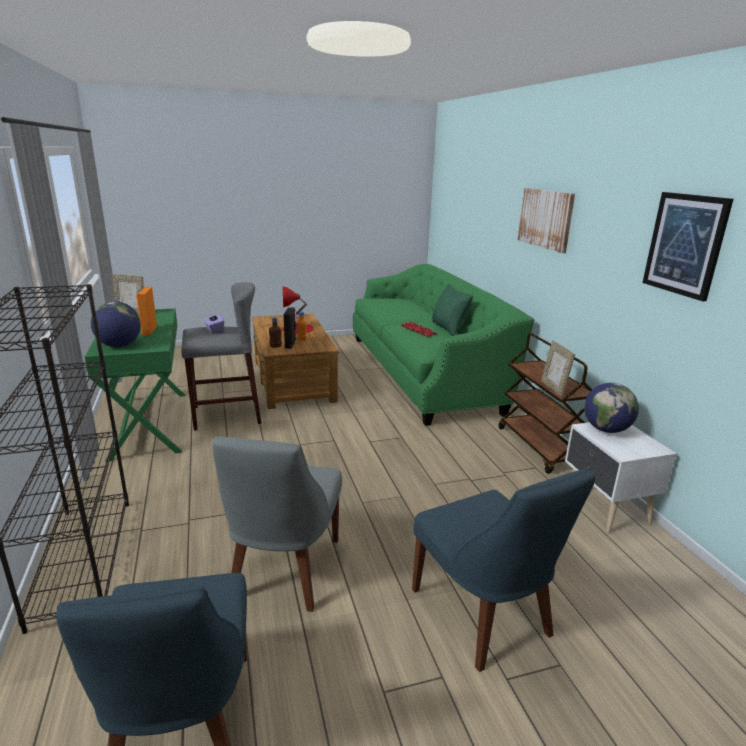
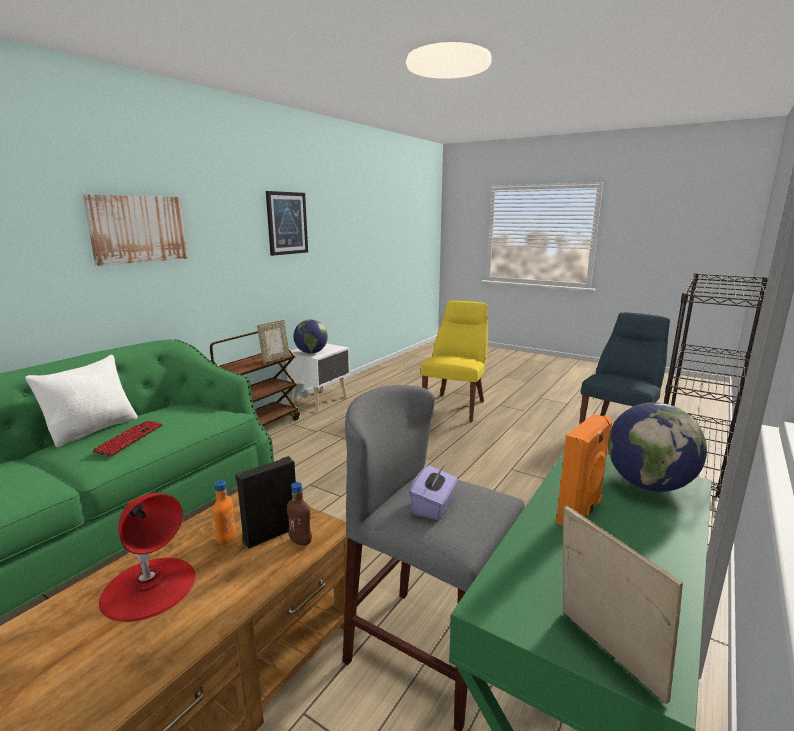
camera: 130 degrees left, 5 degrees down
(283, 572) = (531, 453): grey chair -> none
(449, 328) = (93, 430): green pillow -> white pillow
(484, 616) = (456, 406): blue chair -> yellow chair

